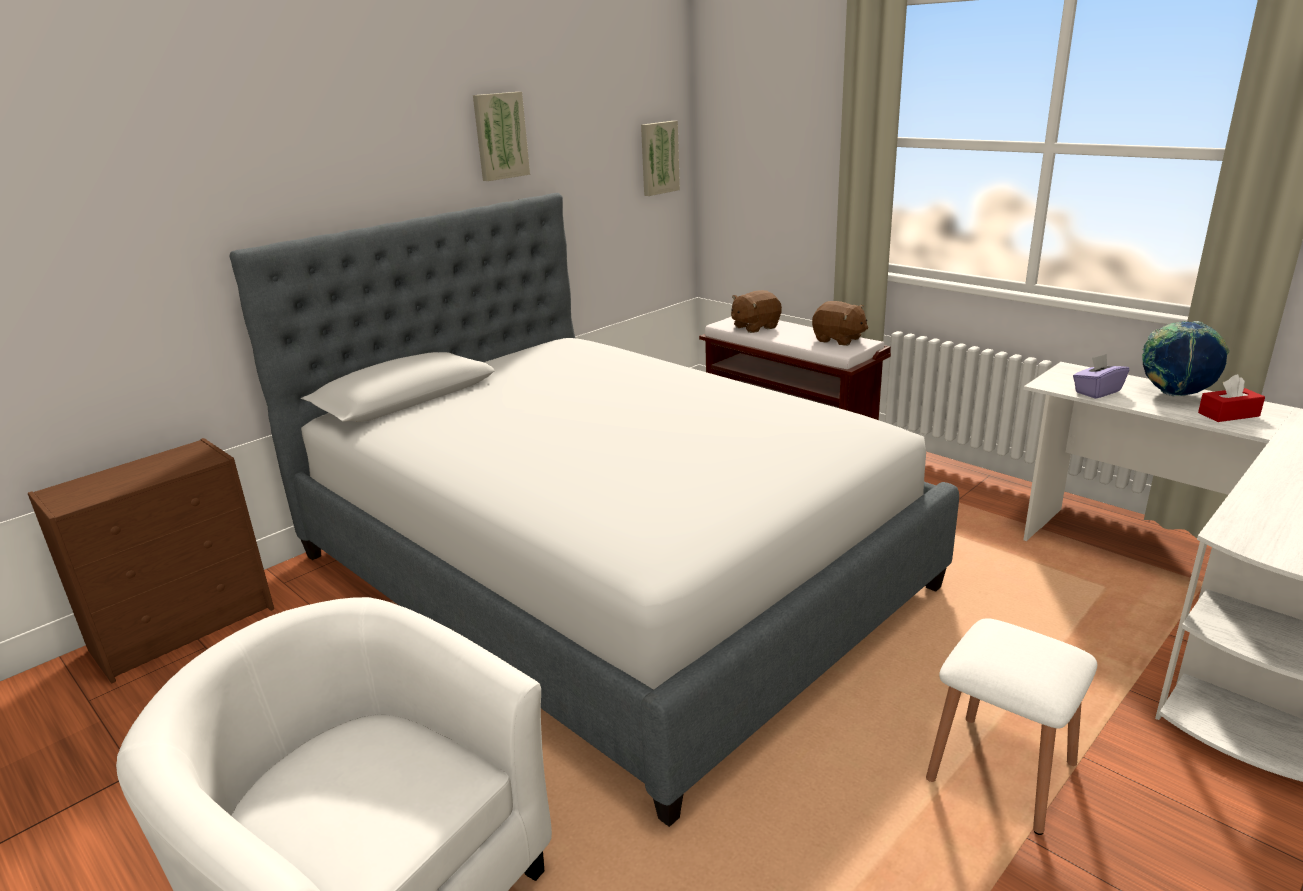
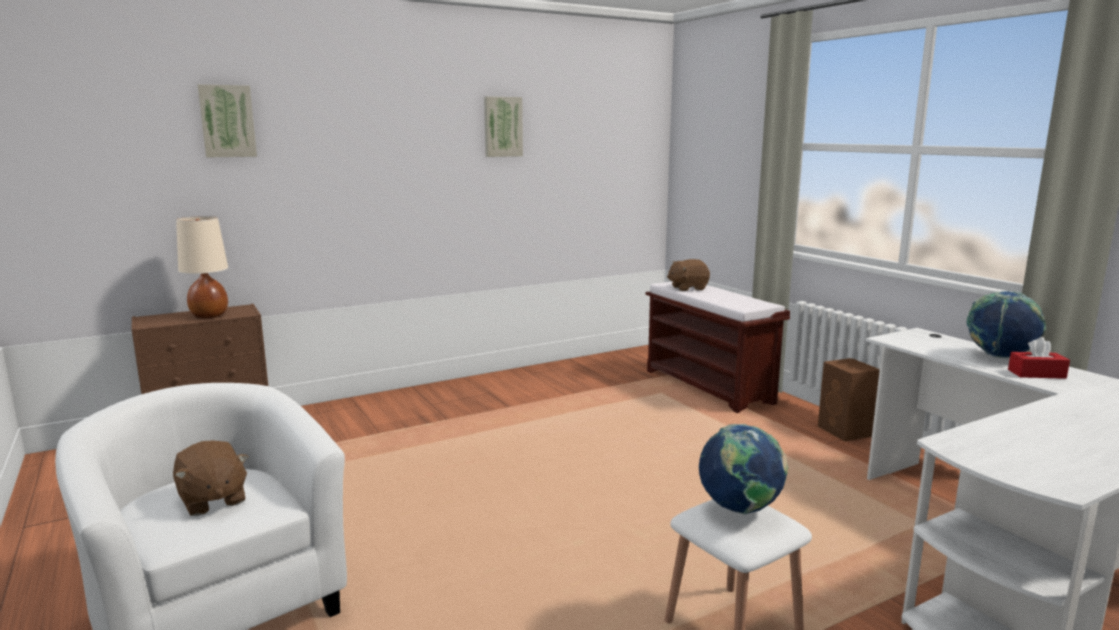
camera: 15 degrees right, 10 degrees down
(156, 472) = (210, 316): none -> beige table lamp
(605, 571) = (509, 445): bed -> none
(658, 158) = (635, 157): picture -> picture (227, 121)
(838, 340) = (747, 301): brown plush toy -> brown plush toy (212, 500)
(967, 480) = (845, 431): none -> brown speaker
(1017, 647) = (740, 510): none -> globe
(1097, 392) = (927, 348): purple tissue box -> none

